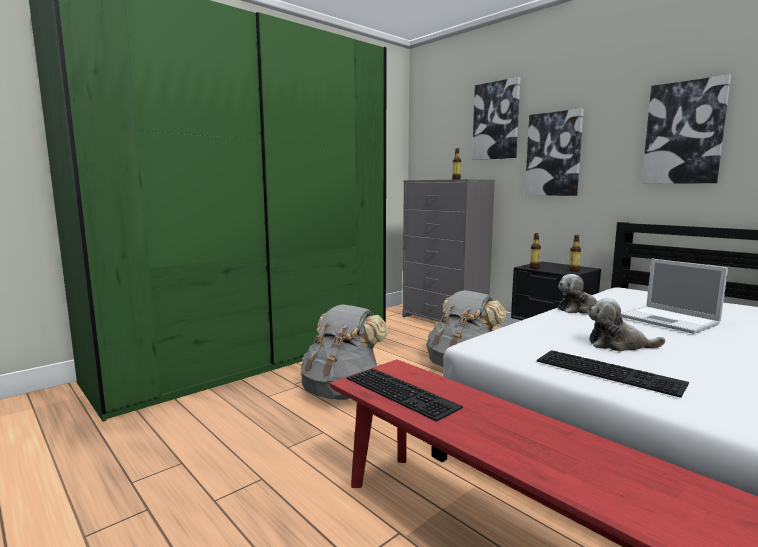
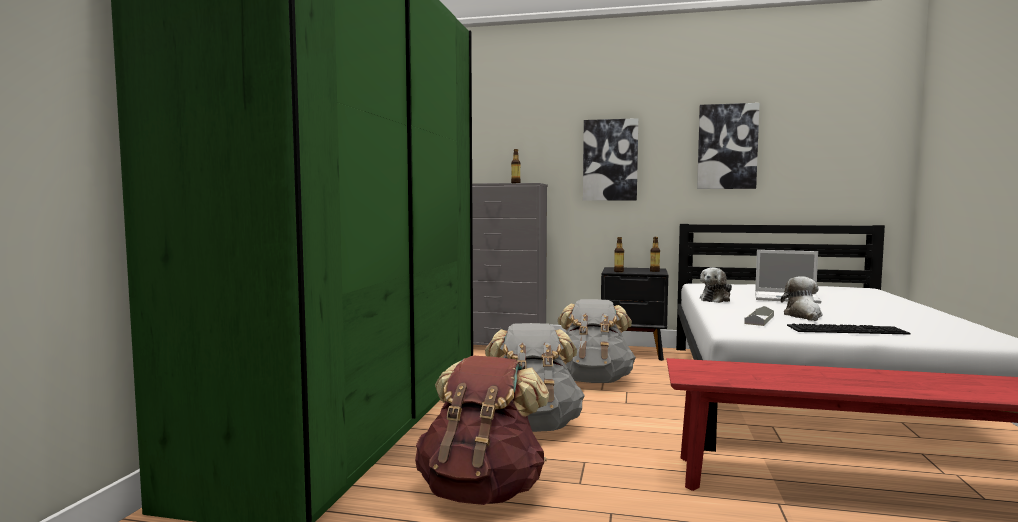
camera: 35 degrees left, 5 degrees down
(223, 429) = (482, 491): none -> brown backpack
(403, 392) = (738, 375): keyboard -> none
(496, 121) = (543, 123): picture -> none
(542, 339) = (759, 320): none -> grey tray
(618, 345) = (803, 316): plush toy -> plush toy turned 120 degrees clockwise

